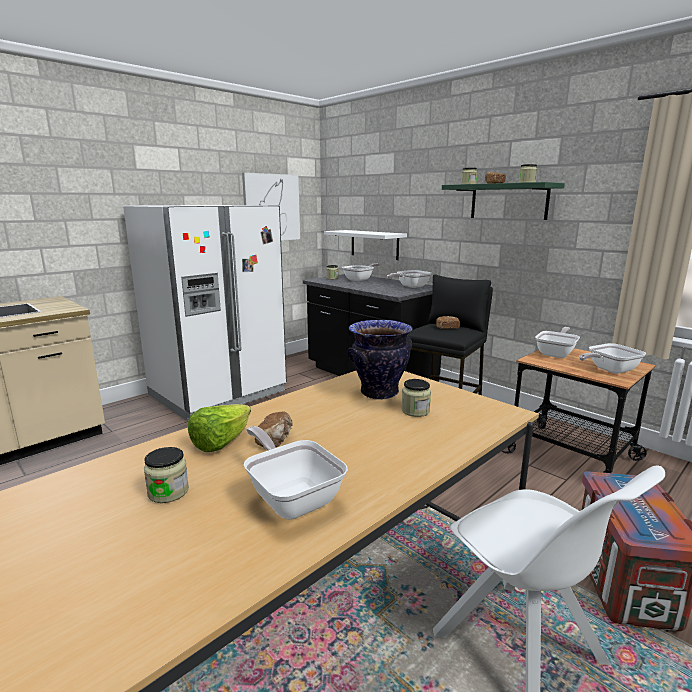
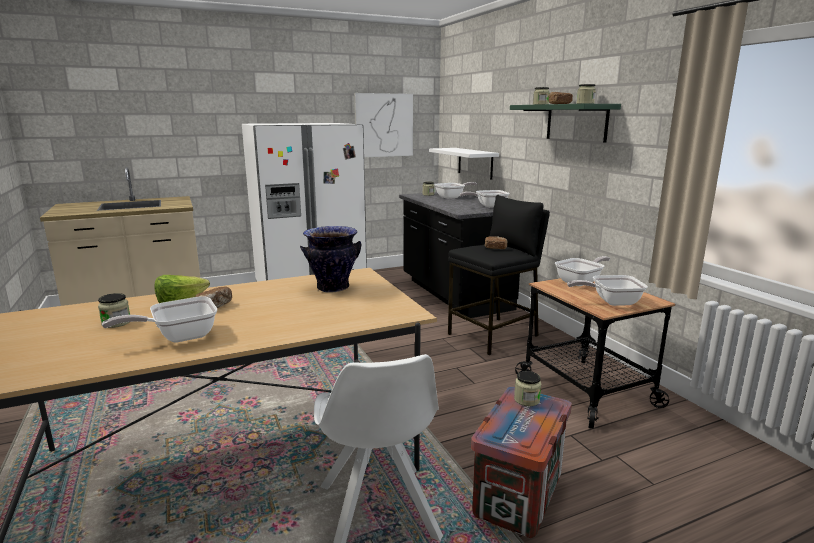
camera: 20 degrees right, 0 degrees up
(291, 497) = (178, 337): frying pan -> frying pan turned 105 degrees counterclockwise
(415, 411) = (339, 303): jar -> jar (526, 400)

